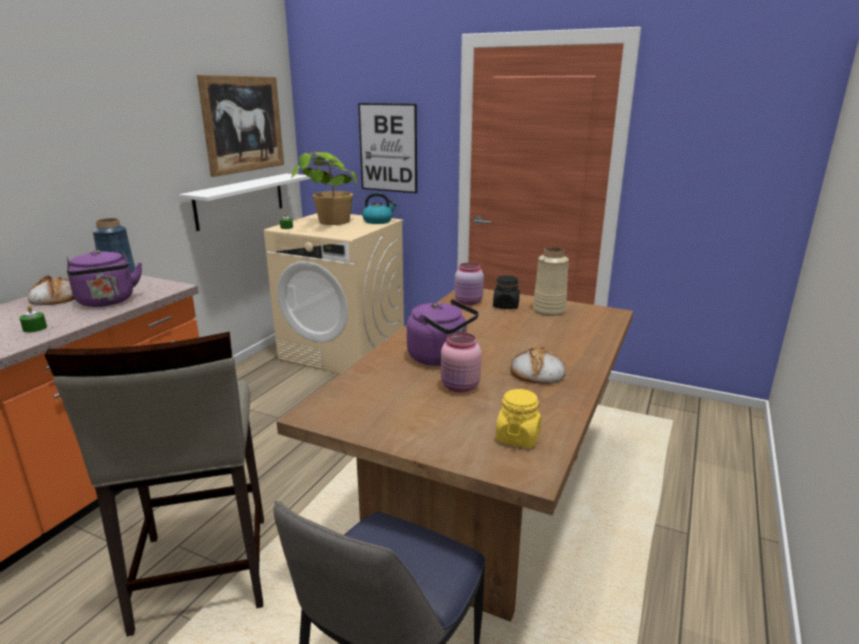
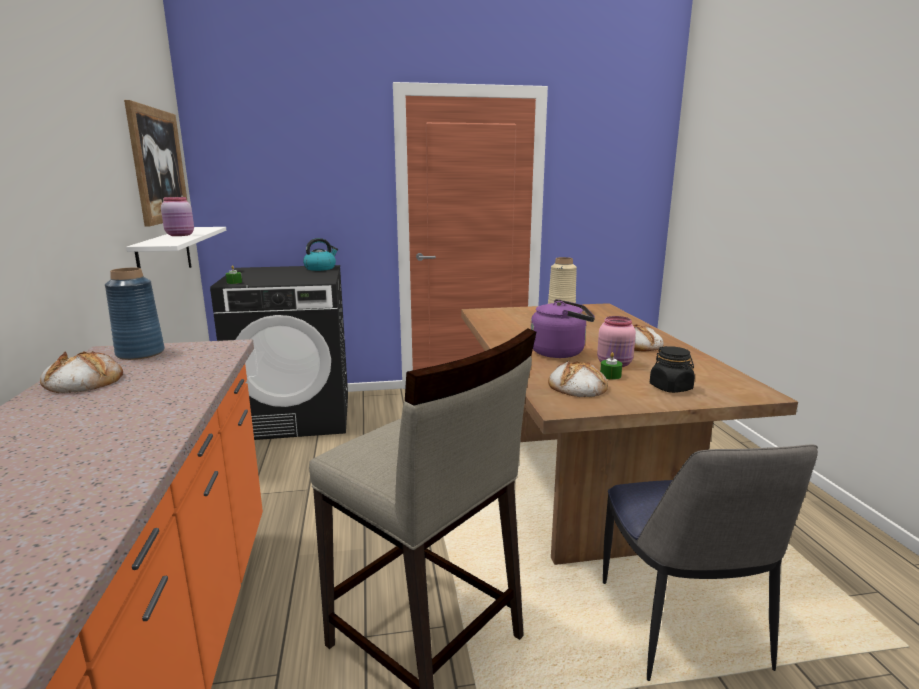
camera: 35 degrees left, 5 degrees down
(35, 328) = (147, 409): green candle -> green candle (610, 375)
(107, 302) = (178, 370): purple kettle -> none
(327, 225) = (276, 276): potted plant -> none
(343, 351) = (296, 416): beige washing machine -> black washing machine
(371, 399) = (577, 387): none -> bread
(388, 148) = (315, 193): picture -> none
(469, 302) = (496, 317): pink jar -> pink jar (181, 235)
(506, 306) = (527, 315): black jar -> black jar (671, 388)
(518, 437) = (710, 379): yellow jar -> none

